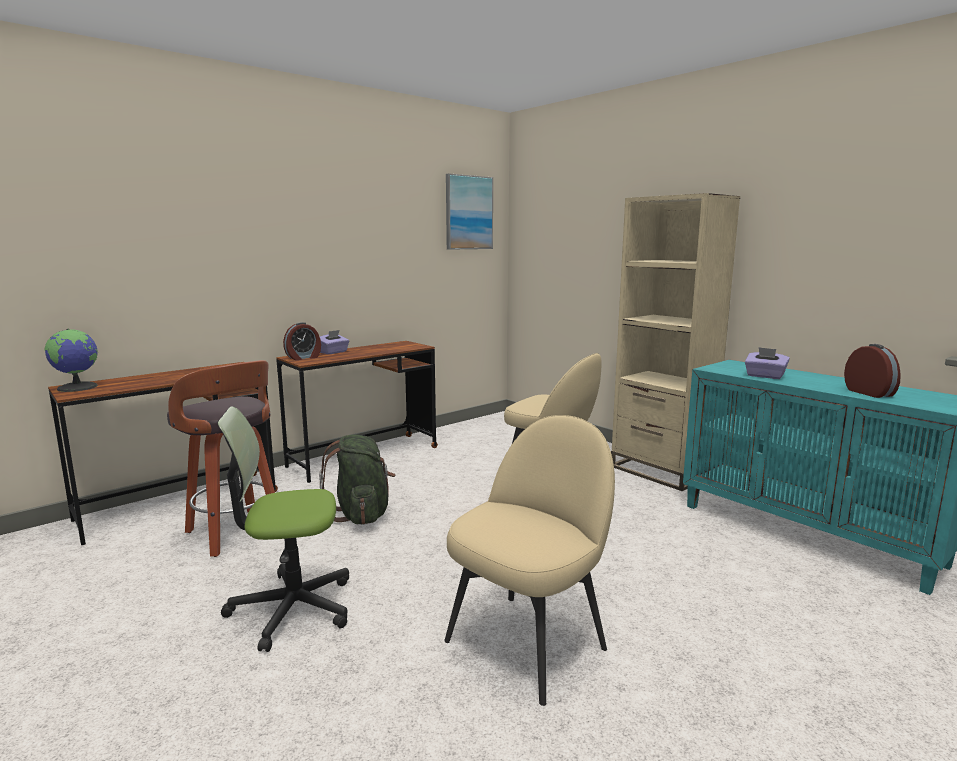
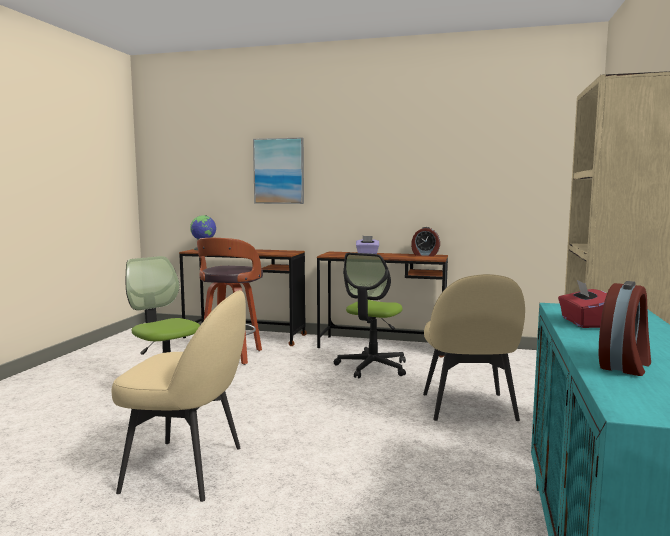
camera: 55 degrees right, 5 degrees down
(303, 357) = (338, 253): alarm clock -> alarm clock (425, 255)
(361, 514) = (296, 373): green backpack -> none
(409, 478) = (372, 367): none -> office chair
(468, 212) = (537, 134): picture -> picture (279, 171)
(765, 376) = (583, 323): purple tissue box -> red tissue box

